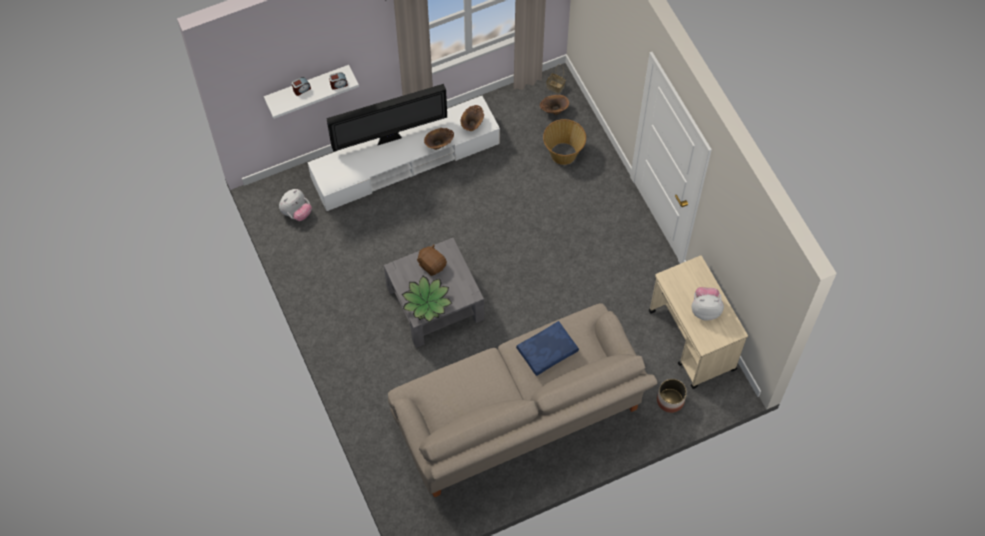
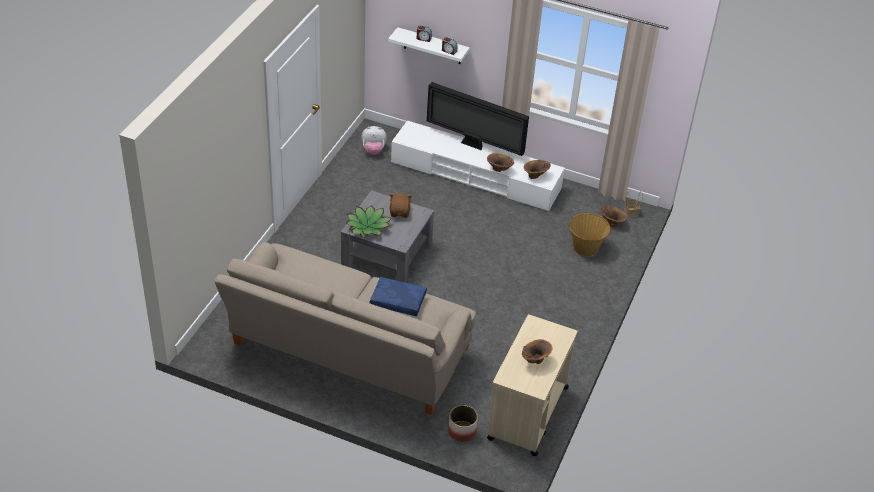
camera: 45 degrees right, 20 degrees down
(705, 309) = (534, 360): plush toy -> brown vase

